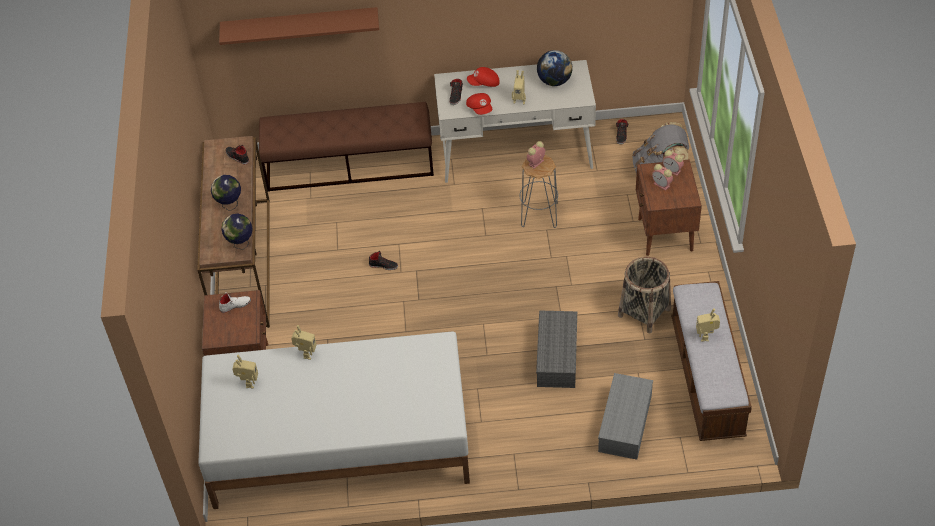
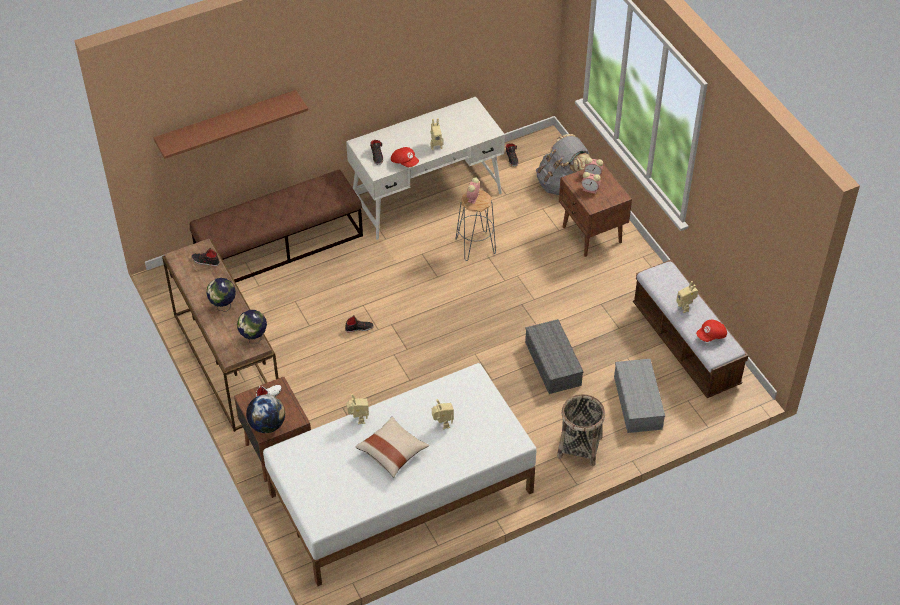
camera: 25 degrees left, 0 degrees up
(248, 382) = (319, 460): toy robot -> toy robot (442, 424)
(321, 397) = (392, 452): none -> beige pillow
(484, 83) = (396, 139): red cap -> red cap (711, 336)
(554, 81) = (458, 122): globe -> globe (267, 425)
(644, 312) = (607, 305): basket -> basket (579, 446)

